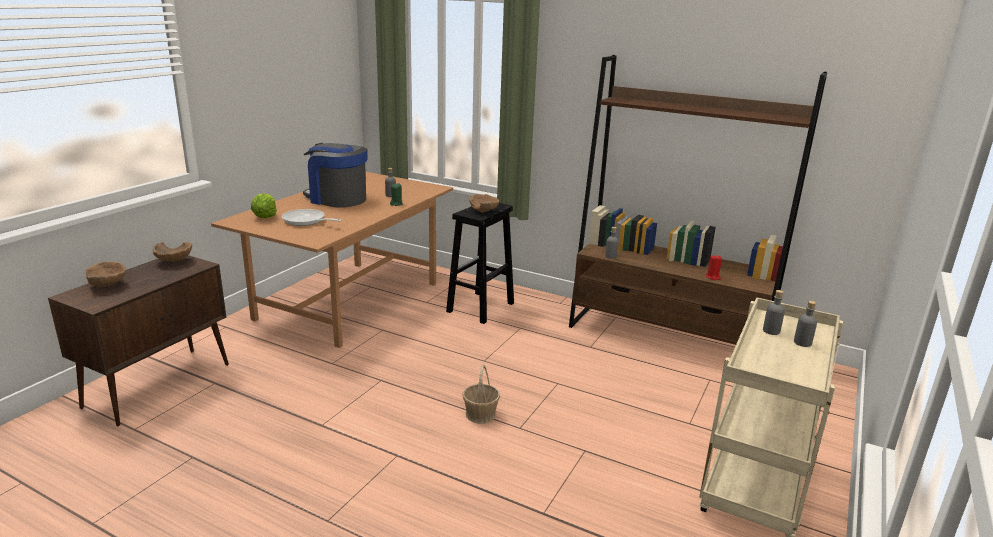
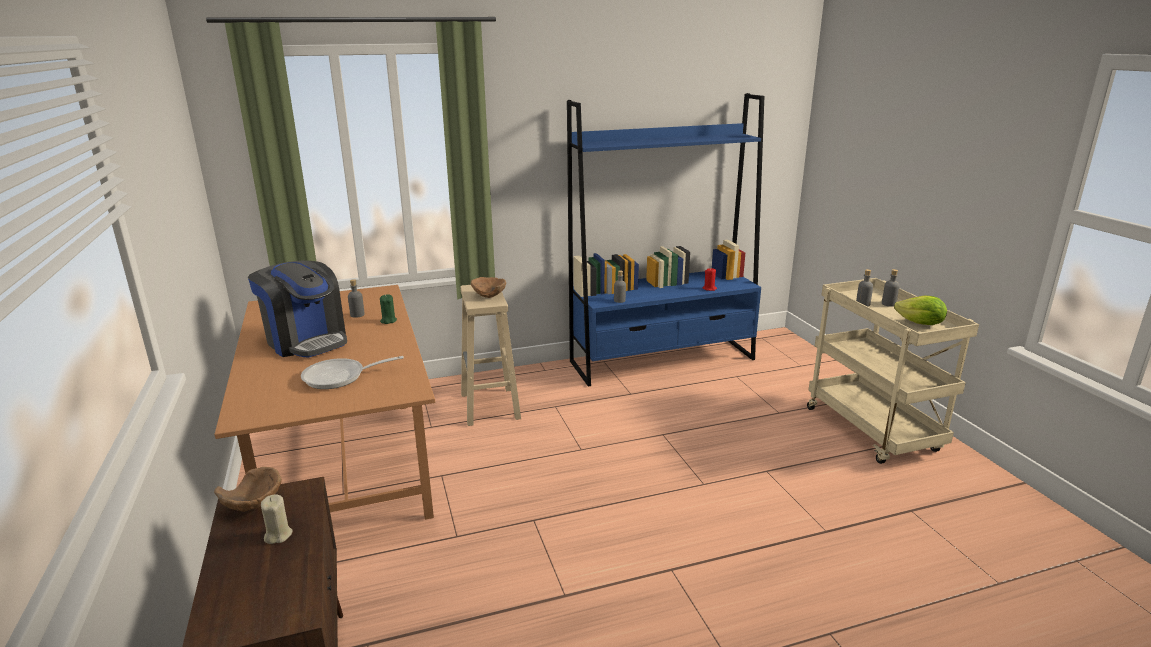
camera: 45 degrees left, 0 degrees up
(108, 286) = (239, 585): brown bowl -> none
(155, 276) = (278, 535): none -> beige candle
(265, 217) = (272, 395): lettuce -> lettuce (920, 324)
(337, 199) = (306, 341): coffee machine -> coffee machine turned 120 degrees counterclockwise
(480, 308) = (490, 407): black stool -> beige stool
(480, 414) = (661, 493): basket -> none
(666, 338) = (663, 360): brown bookcase -> blue bookcase

